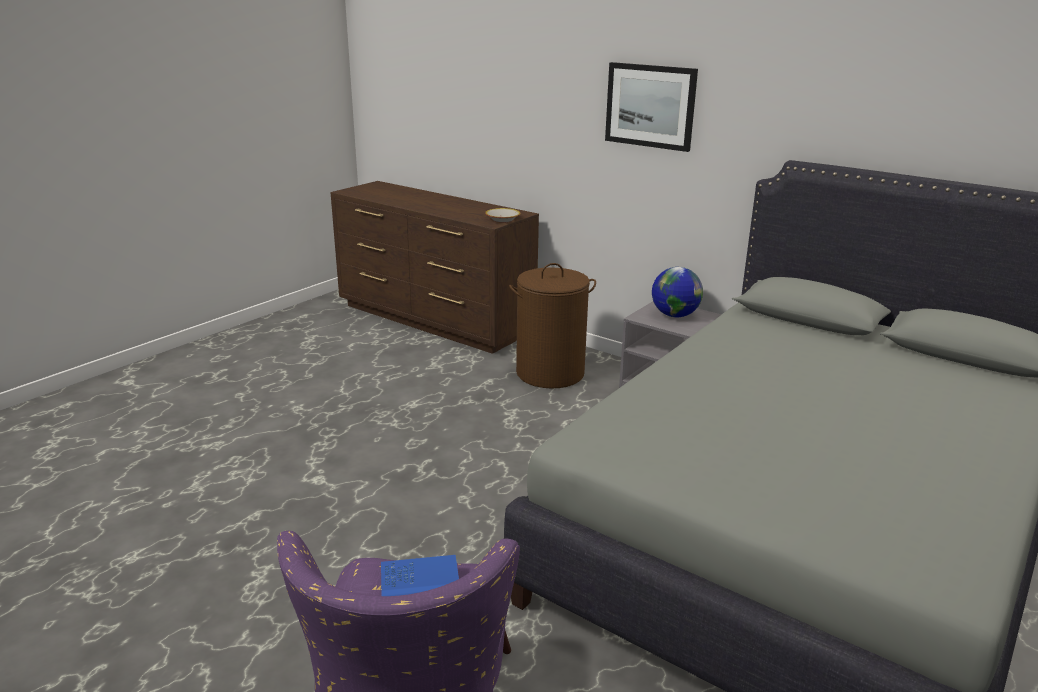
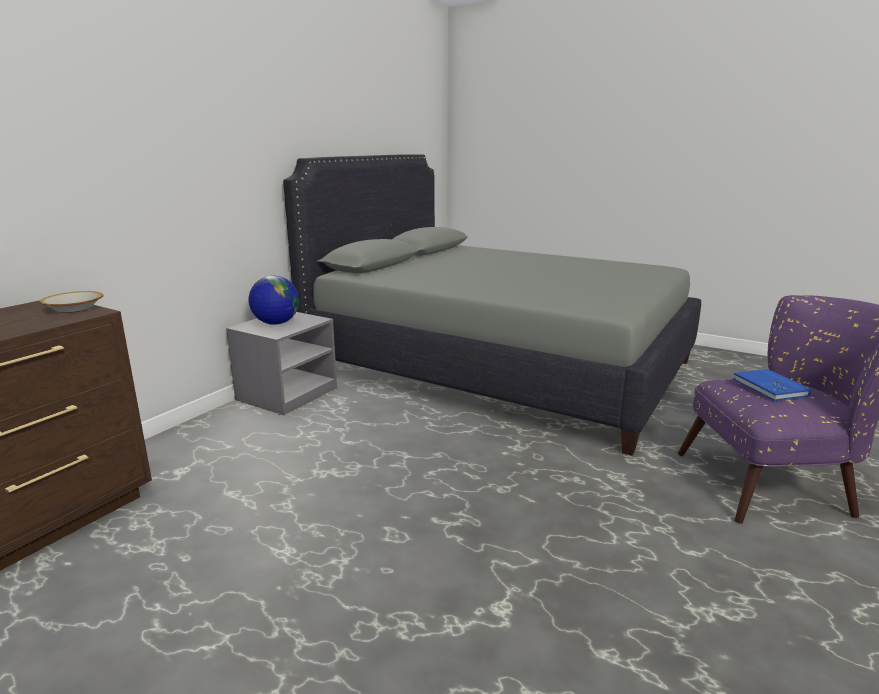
camera: 95 degrees left, 5 degrees down
(550, 373) = (225, 453): brown laundry basket -> none
(650, 106) = (171, 122): picture -> none

